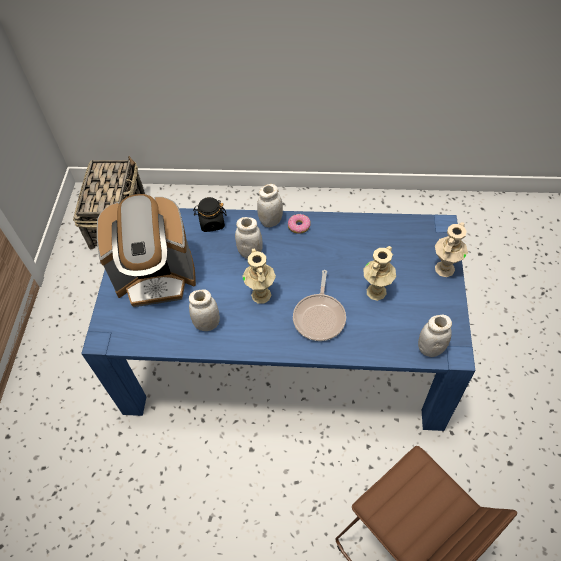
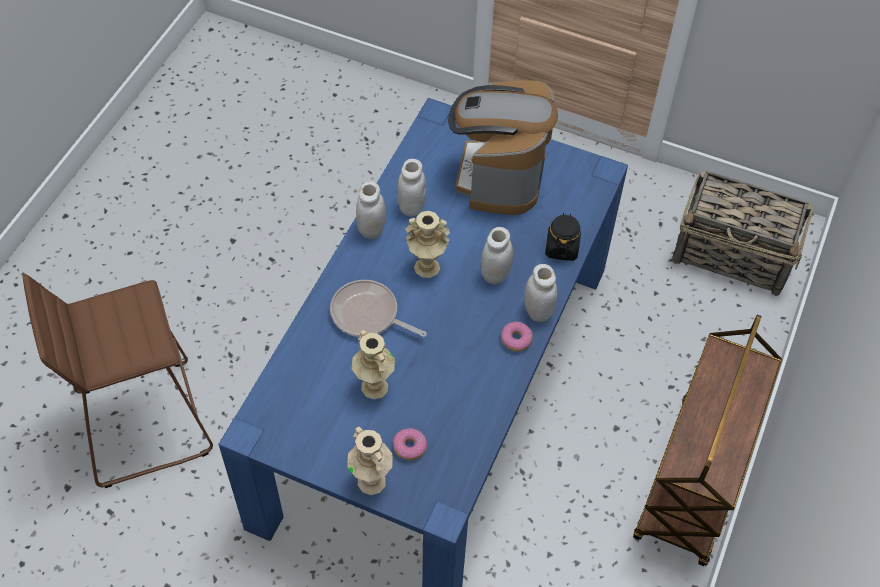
camera: 105 degrees right, 0 degrees up
(289, 205) = (693, 482): none -> brown cart
(408, 256) = (410, 447): none -> donut
(430, 348) = (269, 410): white jar -> white jar (371, 229)

